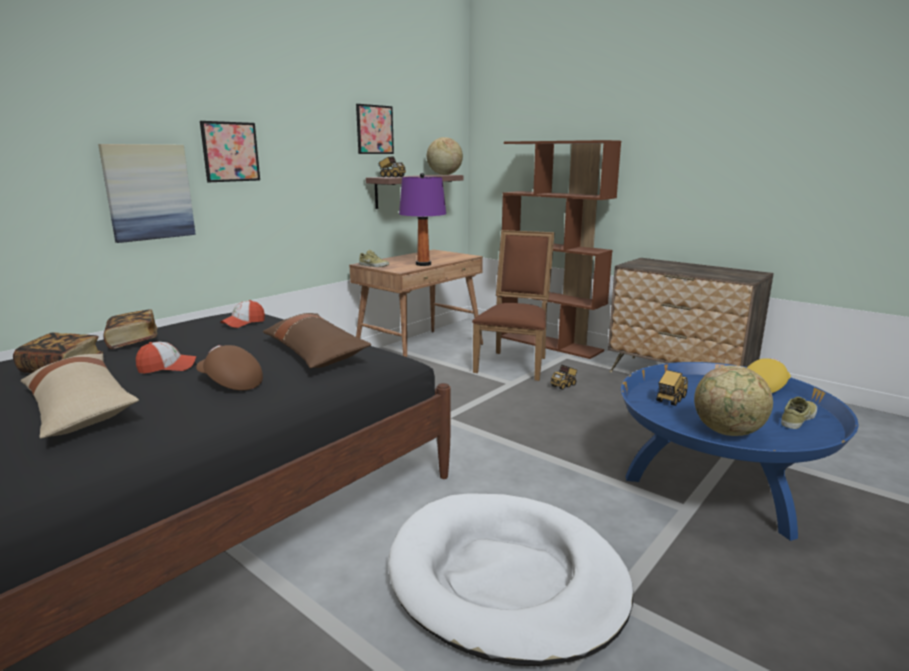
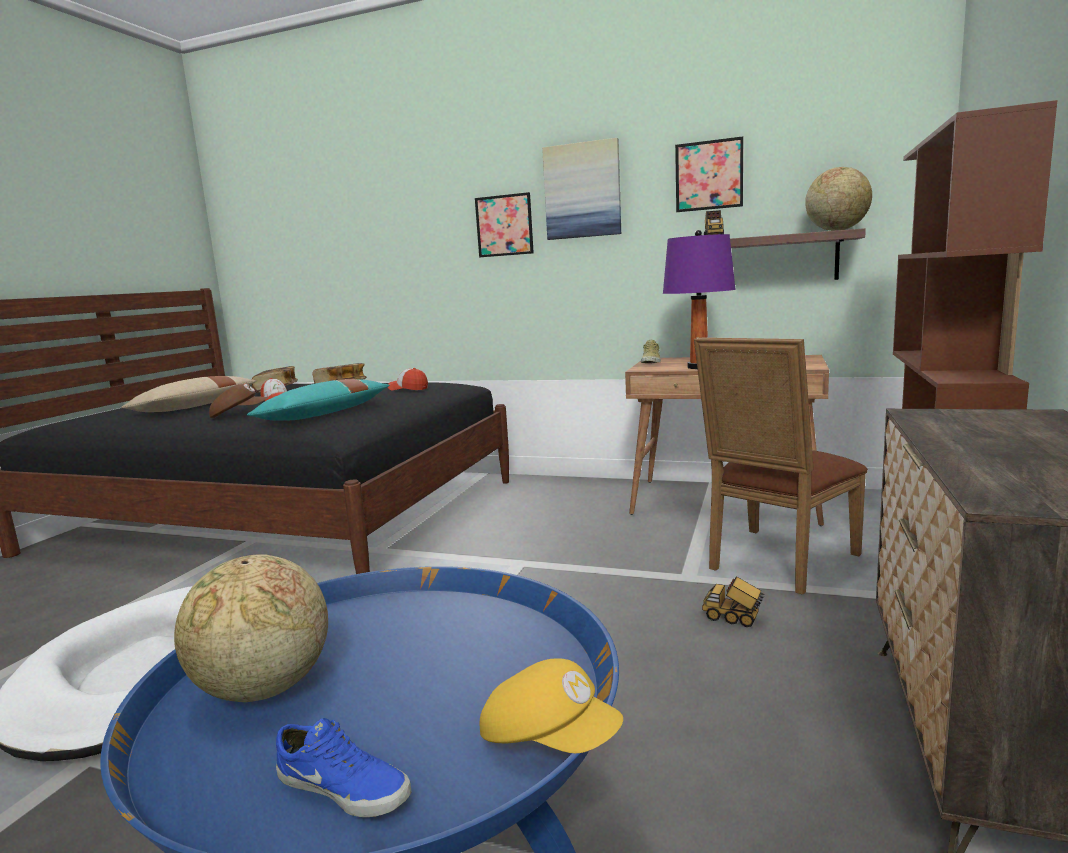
camera: 70 degrees right, 5 degrees down
(148, 192) = (430, 267): picture -> picture (582, 191)
(230, 383) = (239, 414): brown cap -> brown cap turned 75 degrees clockwise
(314, 353) = (324, 414): brown pillow -> turquoise pillow
(514, 363) = (776, 563): brown chair -> brown chair turned 135 degrees clockwise
(670, 400) = (412, 626): toy truck -> none
(797, 418) = (345, 785): beige shoe -> blue shoe

